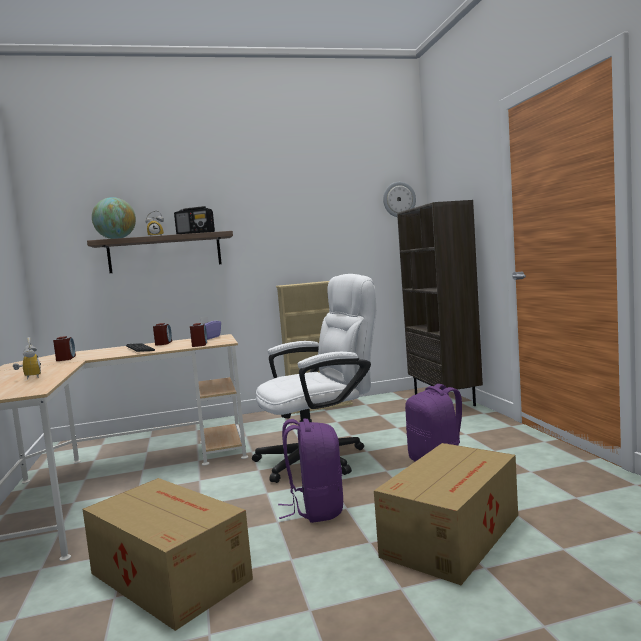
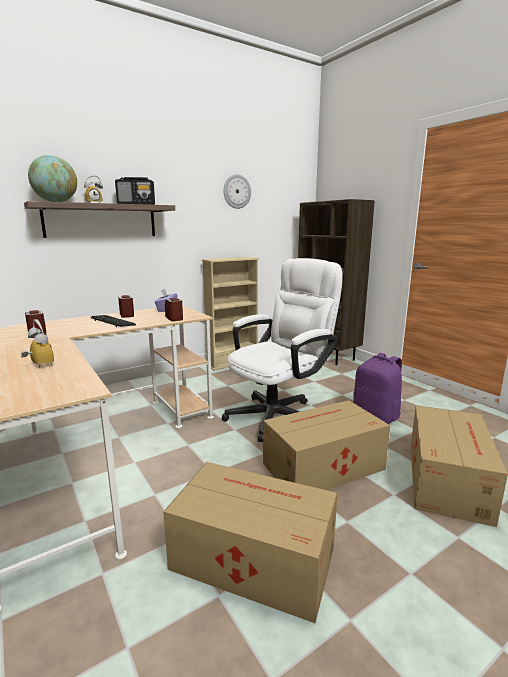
camera: 20 degrees left, 10 degrees up
(315, 509) = (321, 466): purple backpack -> cardboard box
(399, 199) = (297, 191): wall clock -> wall clock (236, 191)

